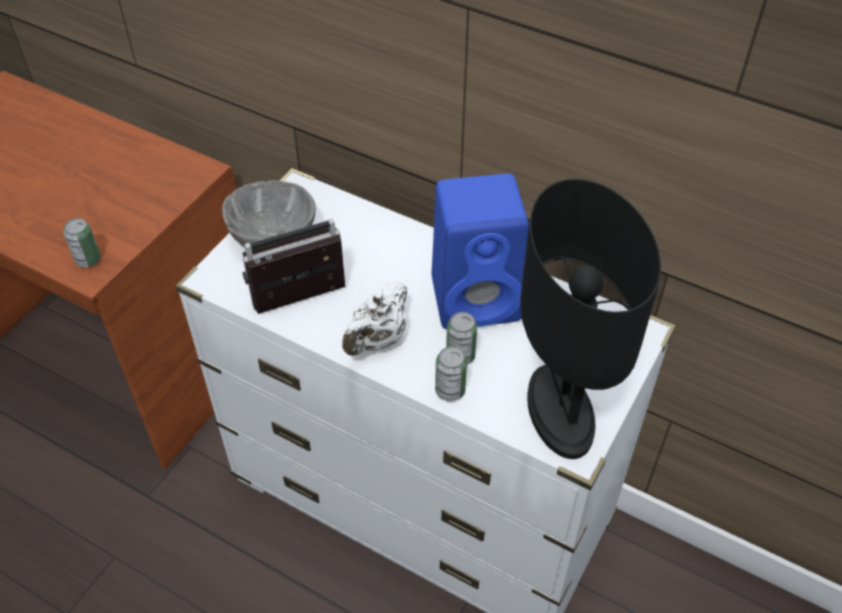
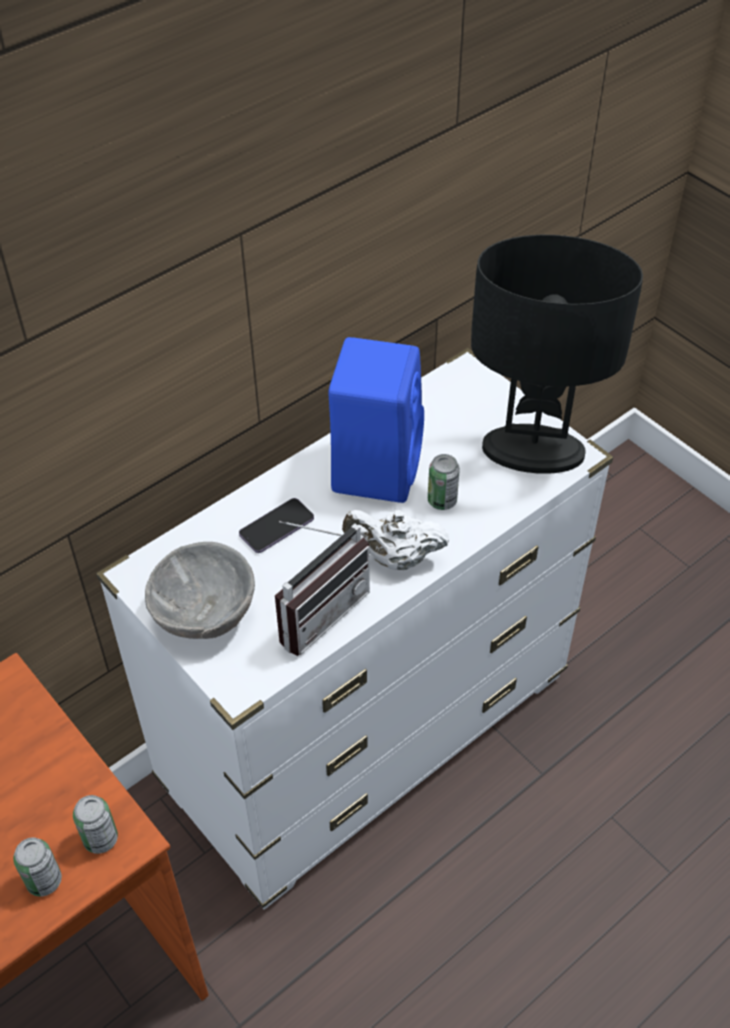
camera: 70 degrees left, 0 degrees up
(301, 303) = (316, 610): radio -> radio turned 135 degrees counterclockwise
(377, 340) = (395, 558): white teapot -> white teapot turned 135 degrees clockwise
(378, 253) = (276, 527): none -> phone
(450, 391) = (480, 520): can -> can (44, 881)

